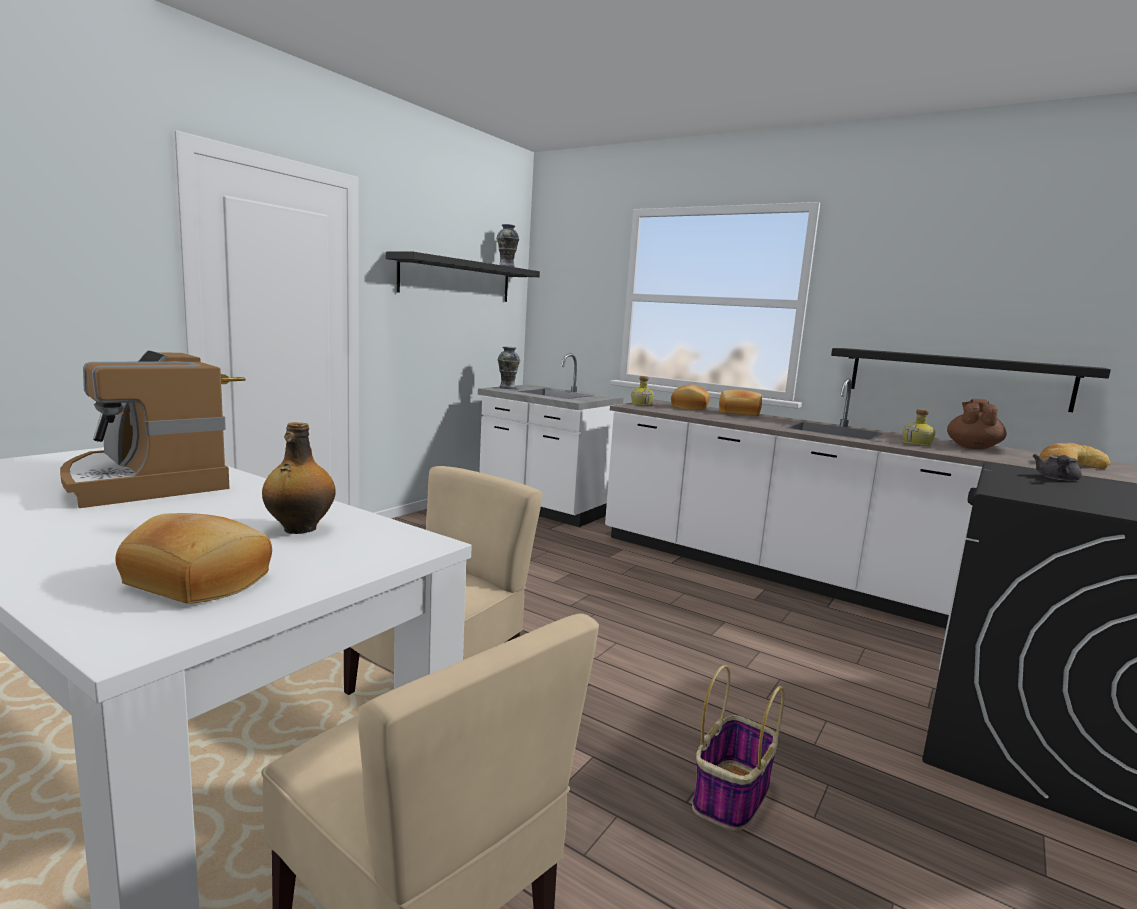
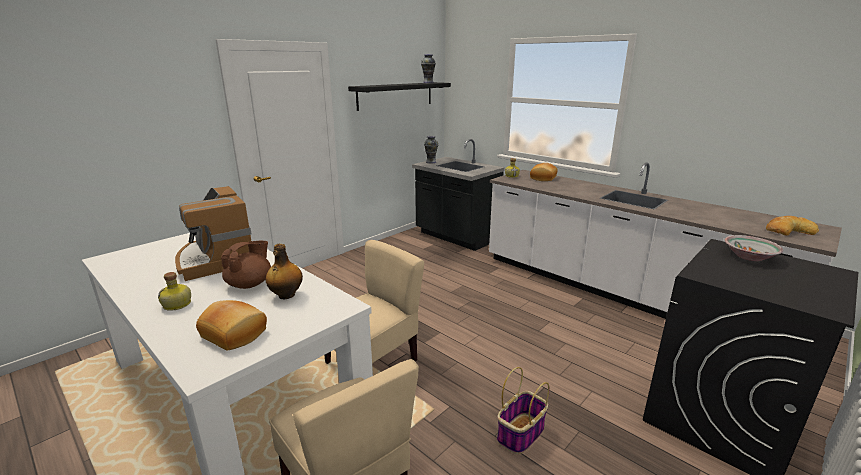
camera: 10 degrees right, 10 degrees up
(544, 509) = (455, 237): white counter -> black counter
(739, 414) = (574, 183): bread -> none
(917, 444) = (686, 211): bottle -> bottle (177, 305)
(956, 378) = (726, 160): black shelf -> none
(972, 447) = (726, 213): brown teapot -> brown teapot (250, 284)
(1057, 478) = (750, 257): grey teapot -> bowl

